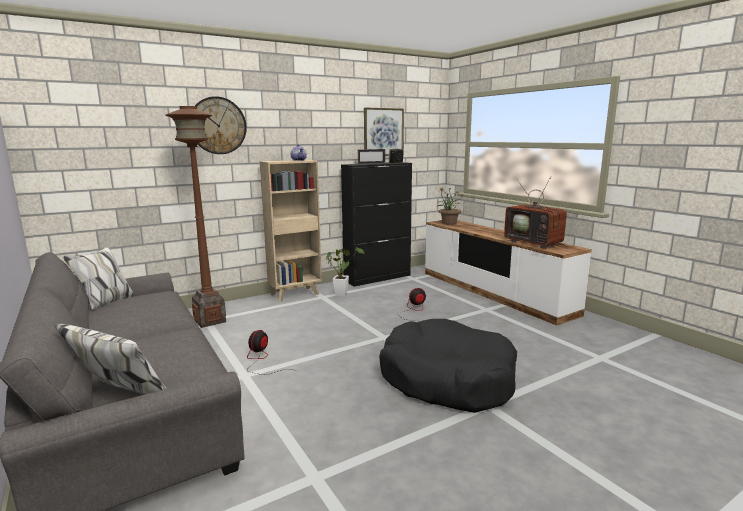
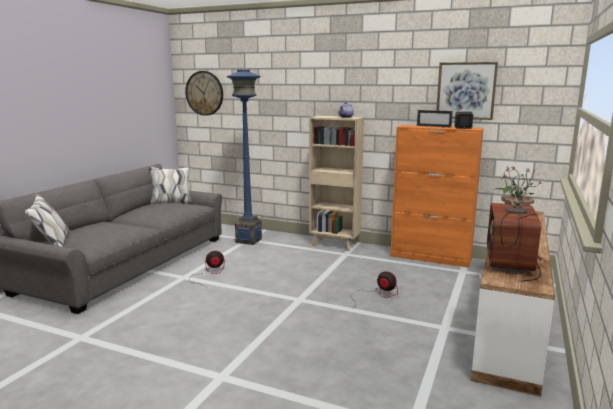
camera: 55 degrees right, 0 degrees up
(210, 321) = (249, 240): brown floor lamp -> blue floor lamp
(218, 125) = (291, 83): wall clock -> wall clock (204, 93)
(342, 294) = (364, 258): potted plant -> none
(378, 278) = (431, 258): black cabinet -> orange cabinet
(446, 379) = (251, 346): black dog bed -> none

